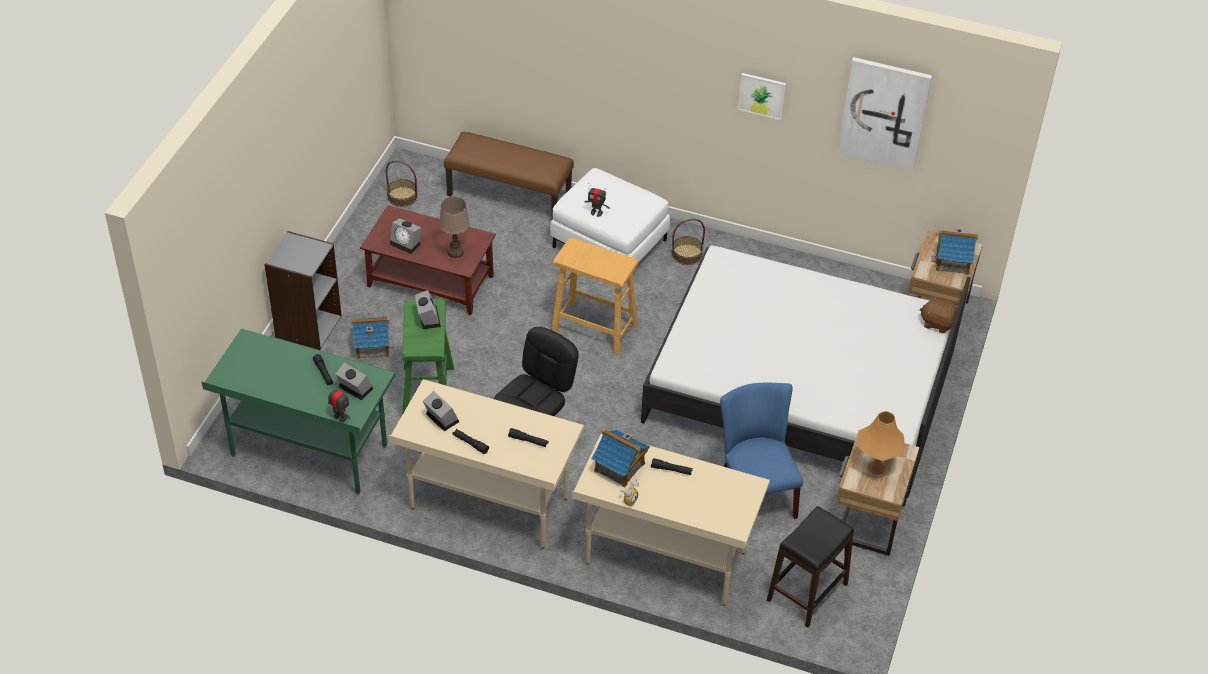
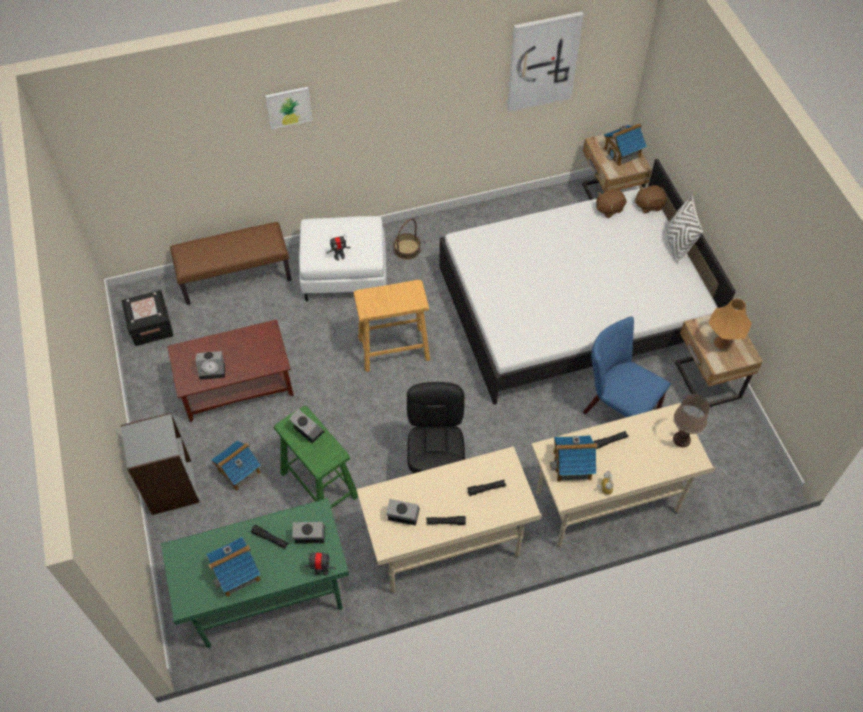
camera: 35 degrees left, 10 degrees up
(277, 380) = (236, 573): none -> toy house
(402, 196) = (151, 326): basket -> black storage box
(455, 252) = (259, 354): brown table lamp -> brown table lamp (681, 440)
(762, 95) = (436, 93): picture -> picture (289, 107)
(808, 592) = (718, 462): black stool -> none
(892, 305) = (609, 209): none -> brown plush toy
(931, 371) = (677, 244): none -> white pillow

